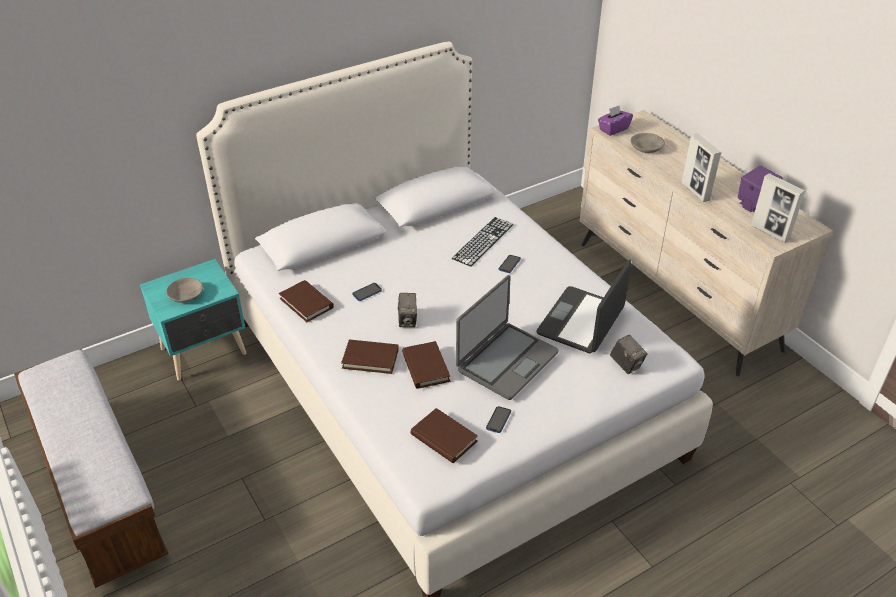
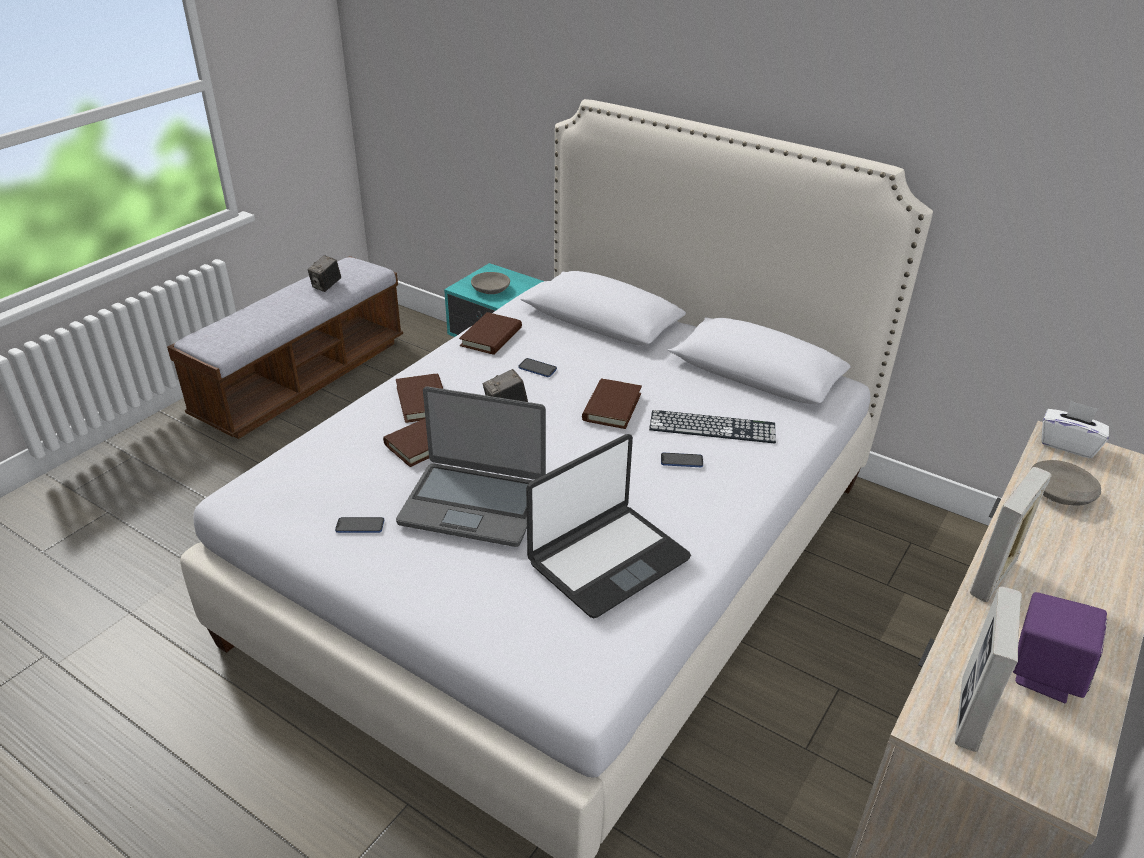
camera: 65 degrees right, 5 degrees down
(443, 438) = (307, 487): brown book -> brown book (612, 407)
(582, 321) = (607, 560): laptop -> laptop turned 135 degrees clockwise
(613, 129) = (1067, 444): purple tissue box -> white tissue box
(626, 365) = (538, 631): camera -> camera (326, 286)

